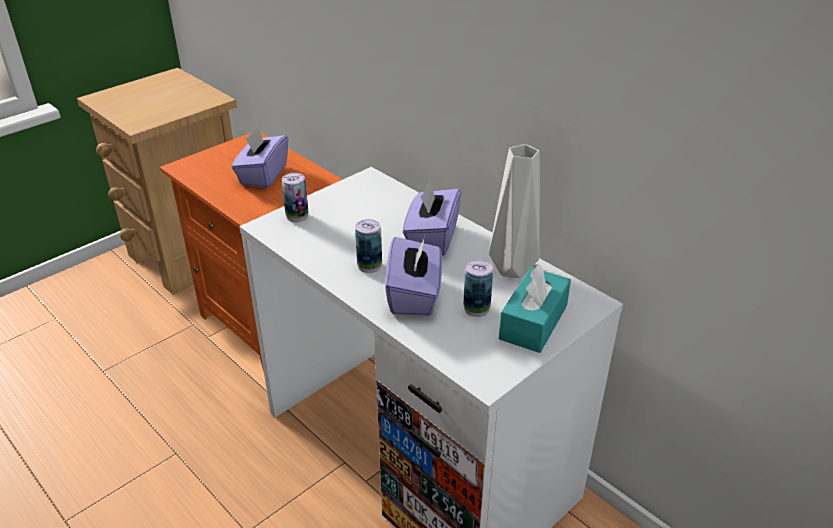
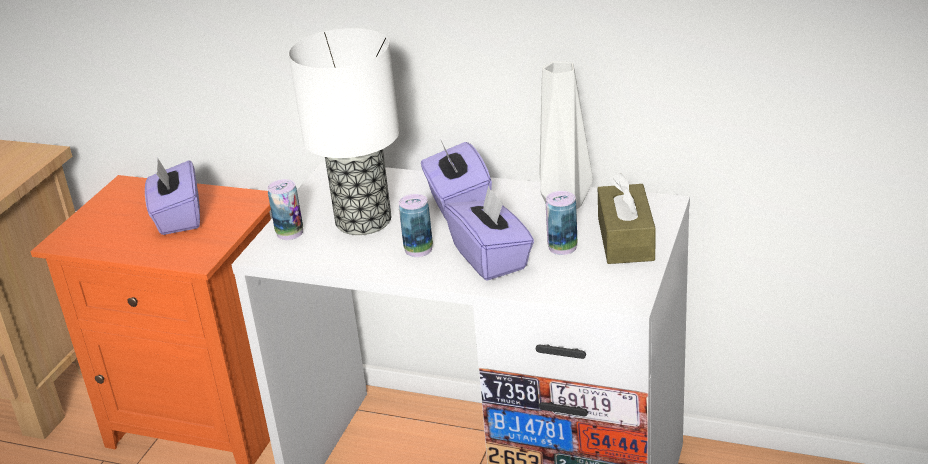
camera: 25 degrees left, 5 degrees down
(354, 227) = (365, 221): none -> table lamp
(533, 322) = (625, 239): turquoise tissue box -> brown tissue box

